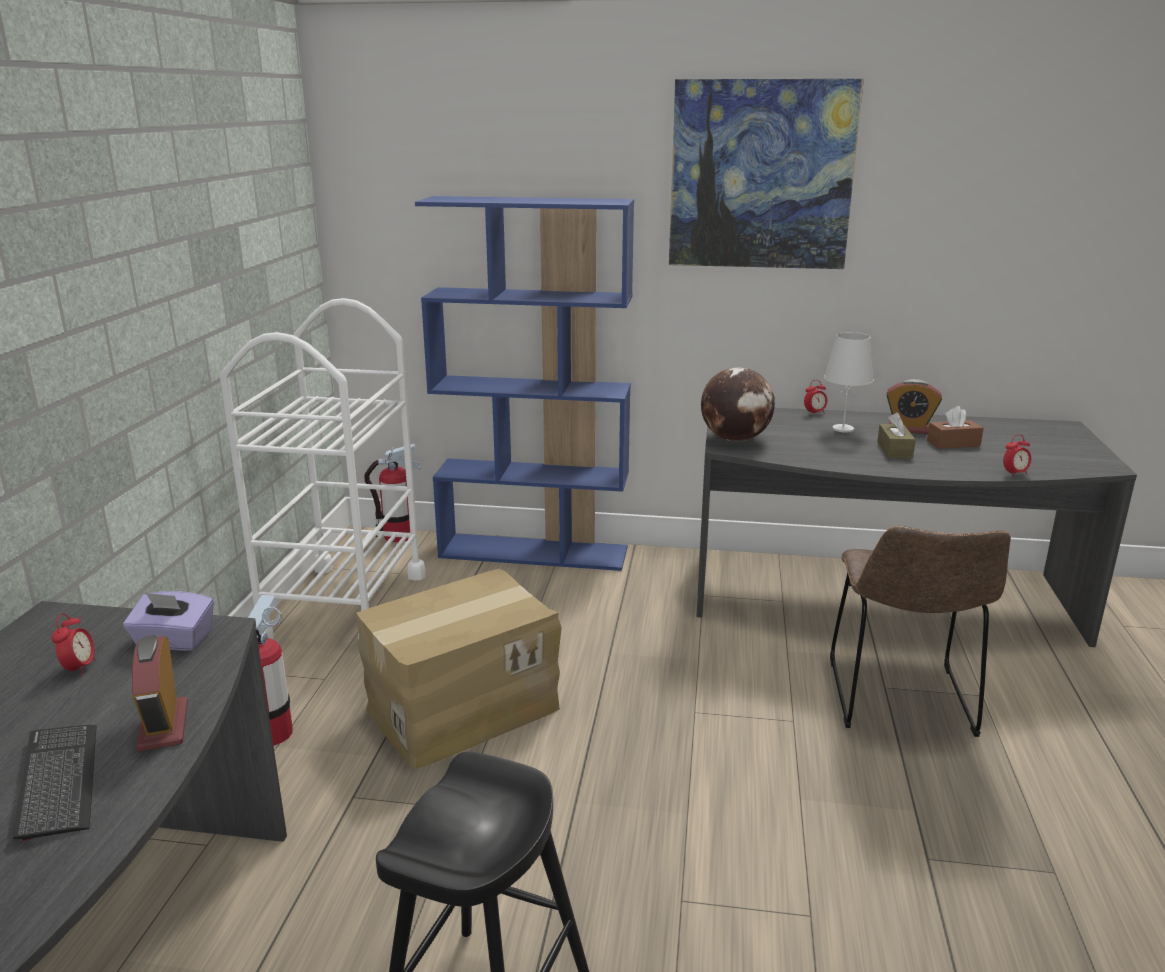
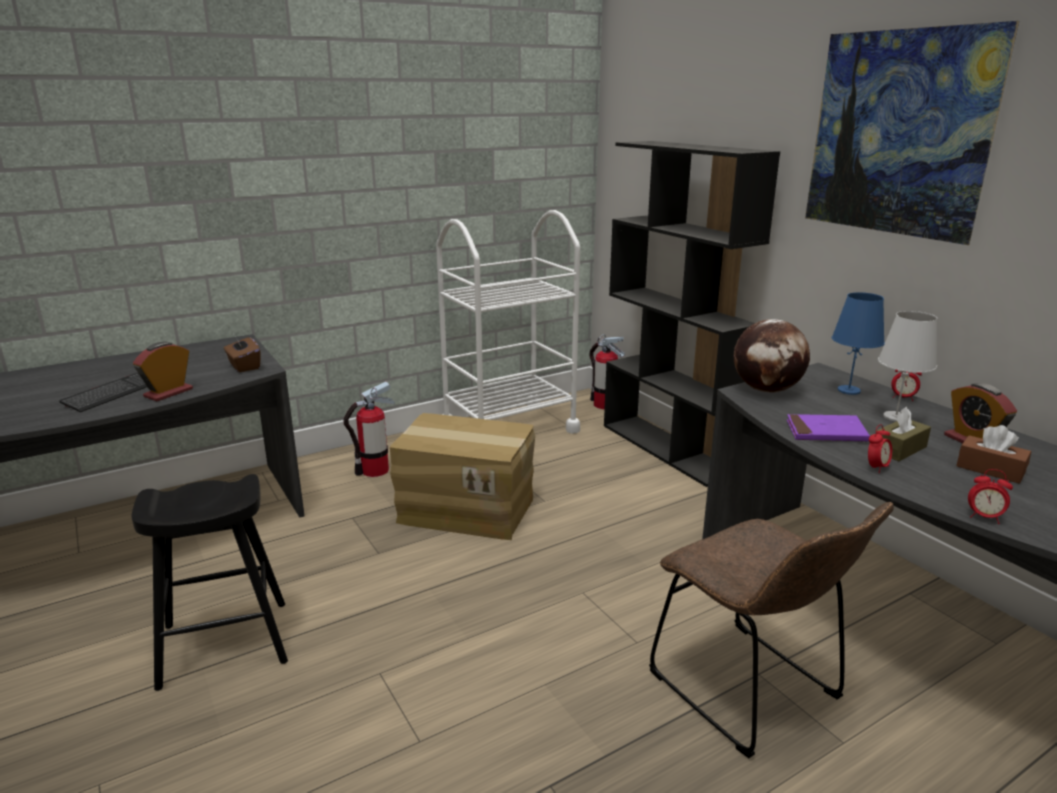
camera: 50 degrees right, 0 degrees up
(79, 668) = (202, 362): alarm clock -> alarm clock (876, 468)
(173, 641) = (244, 366): purple tissue box -> brown tissue box
(534, 552) = (668, 449): blue bookcase -> black bookcase
(777, 420) = (848, 390): none -> blue table lamp
(839, 456) = (826, 432): none -> purple book
(901, 702) = (750, 691): brown chair -> brown chair turned 90 degrees counterclockwise

